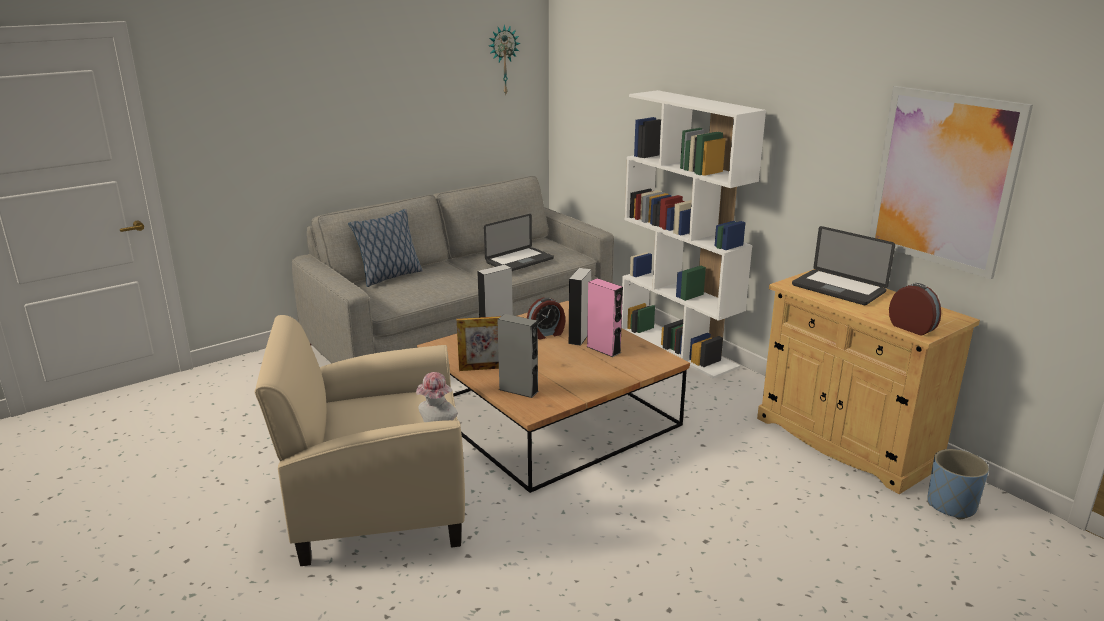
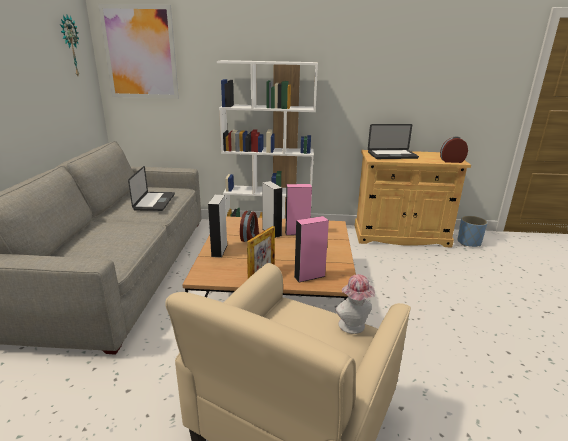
camera: 50 degrees left, 0 degrees up
(389, 277) = (69, 246): pillow -> none
(518, 390) = (309, 276): grey speaker -> pink speaker
(943, 180) = (432, 85): picture -> picture (140, 53)

